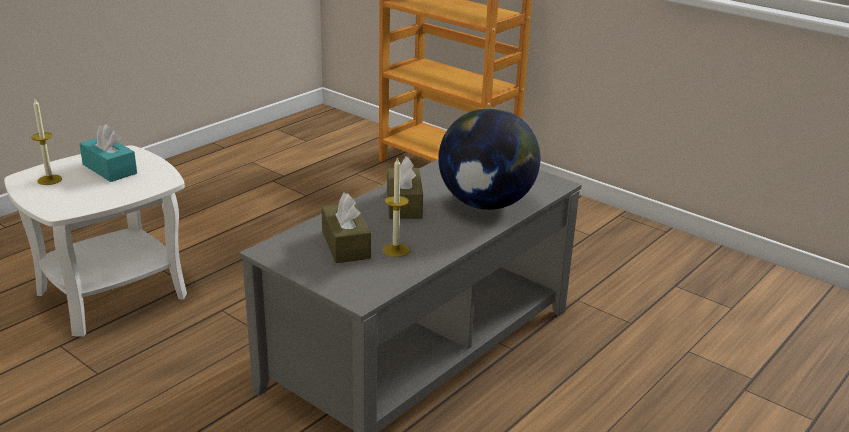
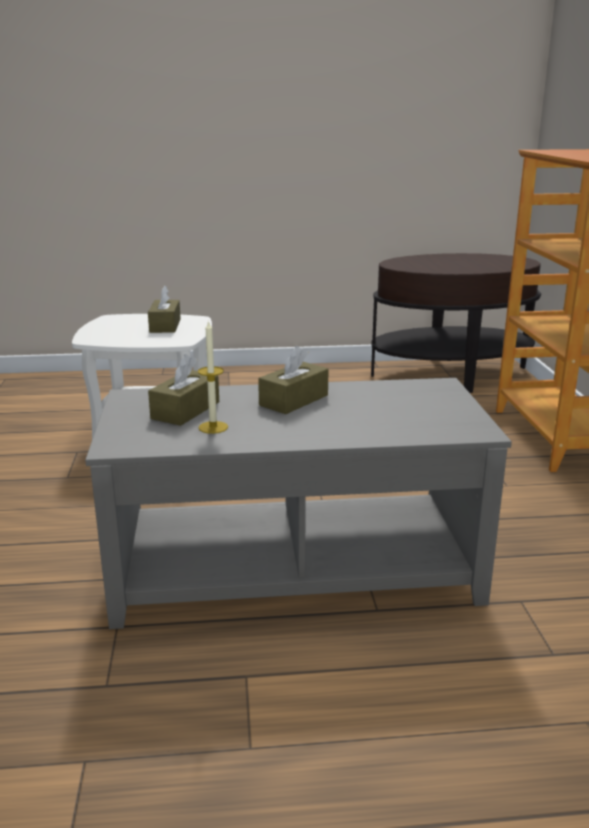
camera: 45 degrees right, 5 degrees down
(49, 180) = (120, 322): candle -> none
(109, 169) = (165, 325): turquoise tissue box -> brown tissue box
(298, 136) = (450, 374): none -> brown side table
(486, 204) = (368, 423): globe -> none

